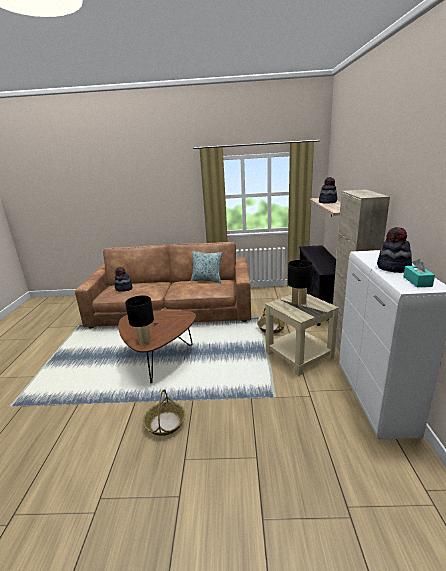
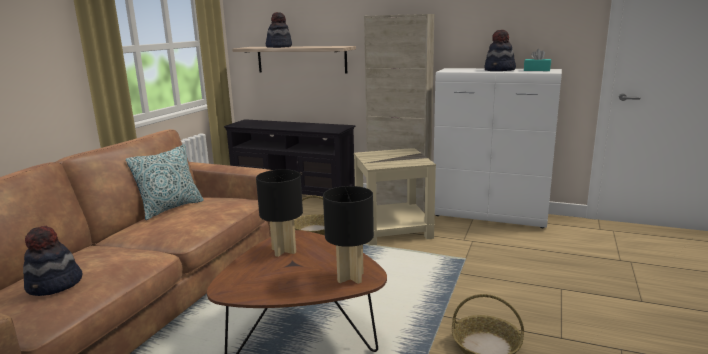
camera: 70 degrees left, 5 degrees down
(299, 304) = (388, 158): black table lamp -> black table lamp (284, 251)

